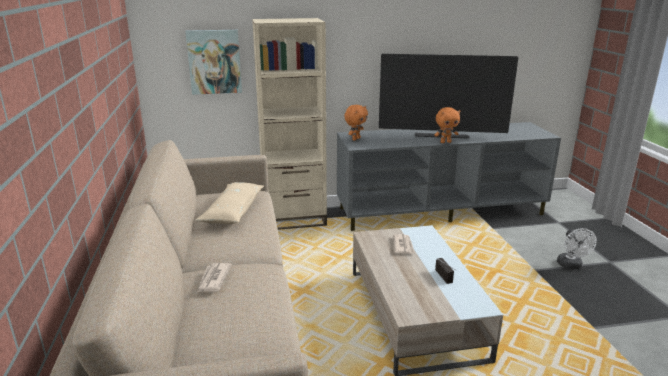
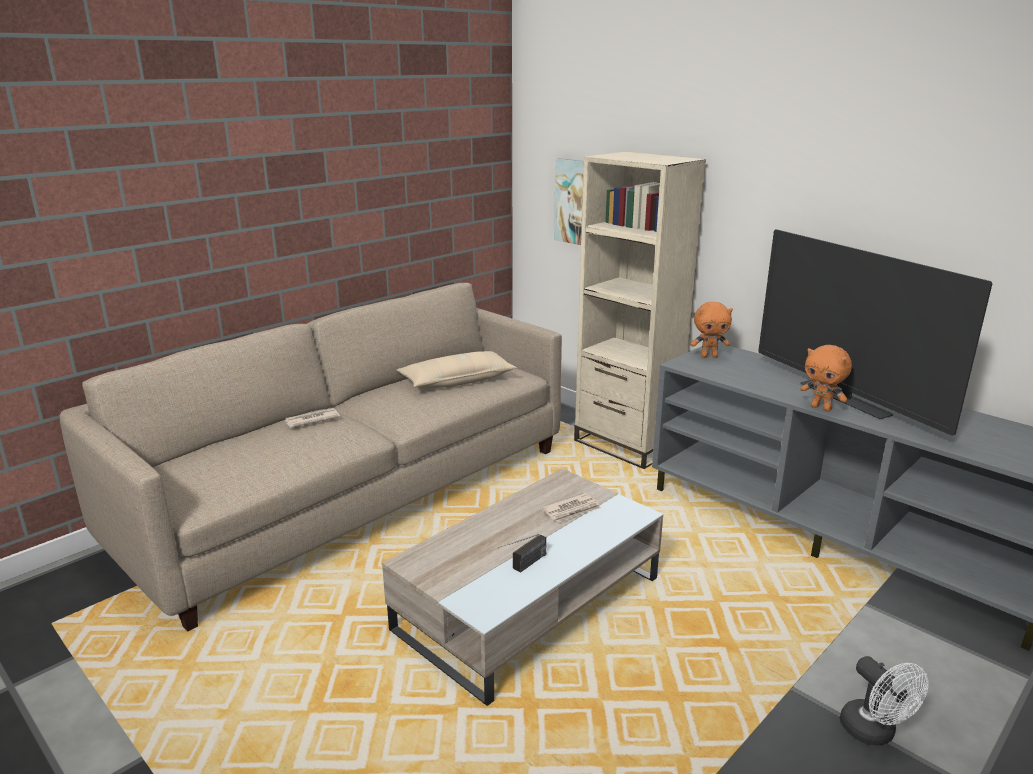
camera: 55 degrees right, 0 degrees up
(571, 266) = (874, 733): white fan -> white fan turned 75 degrees counterclockwise

